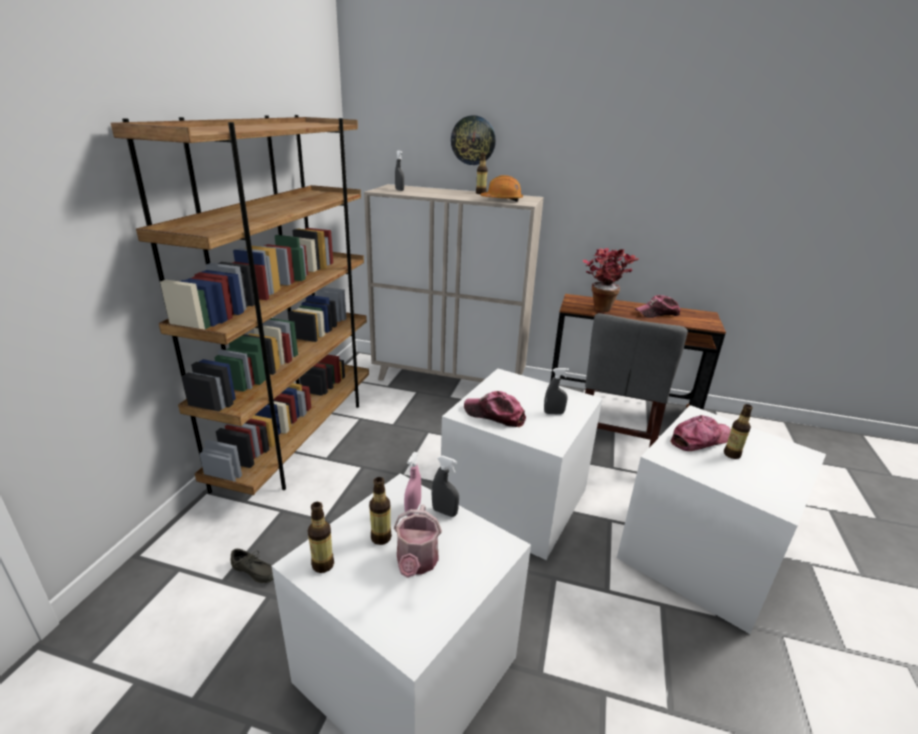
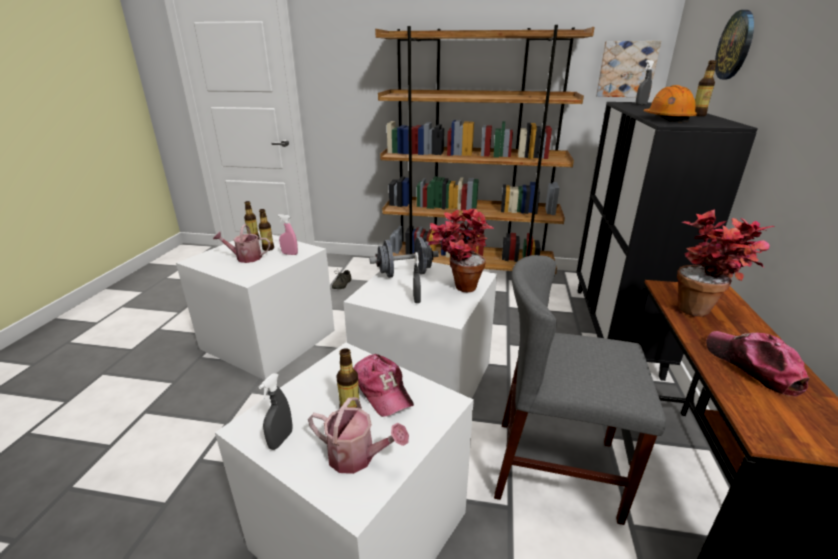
camera: 85 degrees right, 0 degrees up
(327, 156) = (626, 69): none -> picture
(444, 512) = (285, 262): grey spray bottle -> grey spray bottle (281, 440)
(449, 380) = (615, 329): beige cabinet -> black cabinet
(495, 415) = (404, 274): cap -> grey dumbbell
(529, 390) = (457, 288): none -> potted plant
(771, 452) = (357, 457): none -> watering can

